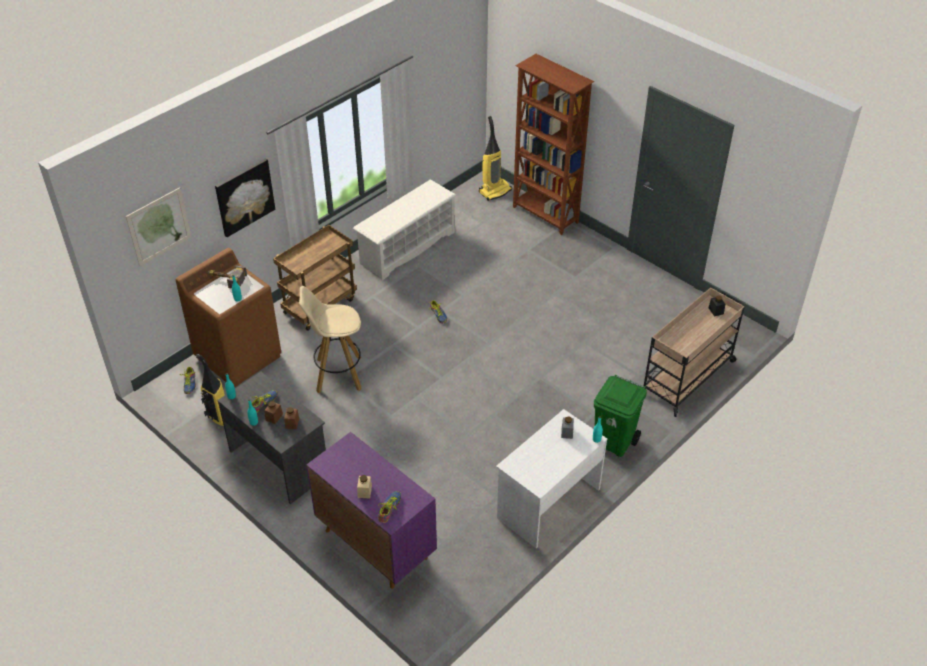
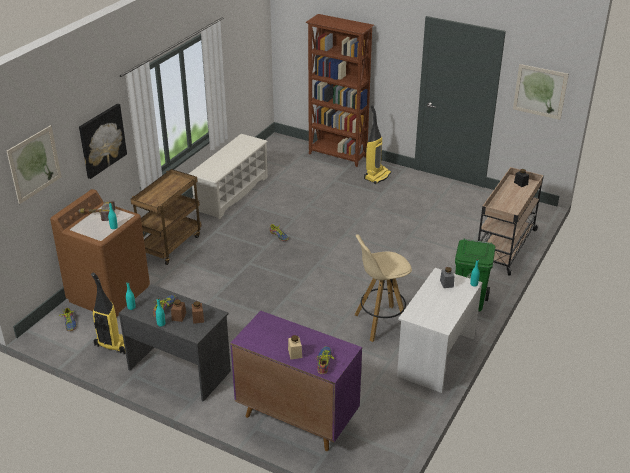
camera: 15 degrees left, 10 degrees down
(337, 374) = (207, 293): beige stool -> beige stool (380, 324)
(495, 191) = (289, 145): vacuum cleaner -> vacuum cleaner (377, 176)
(766, 202) = (540, 91): none -> picture

